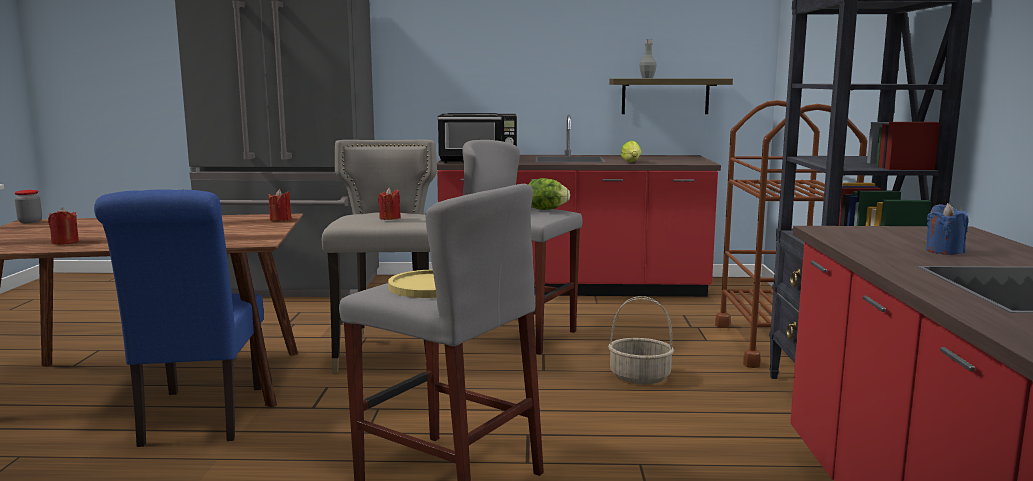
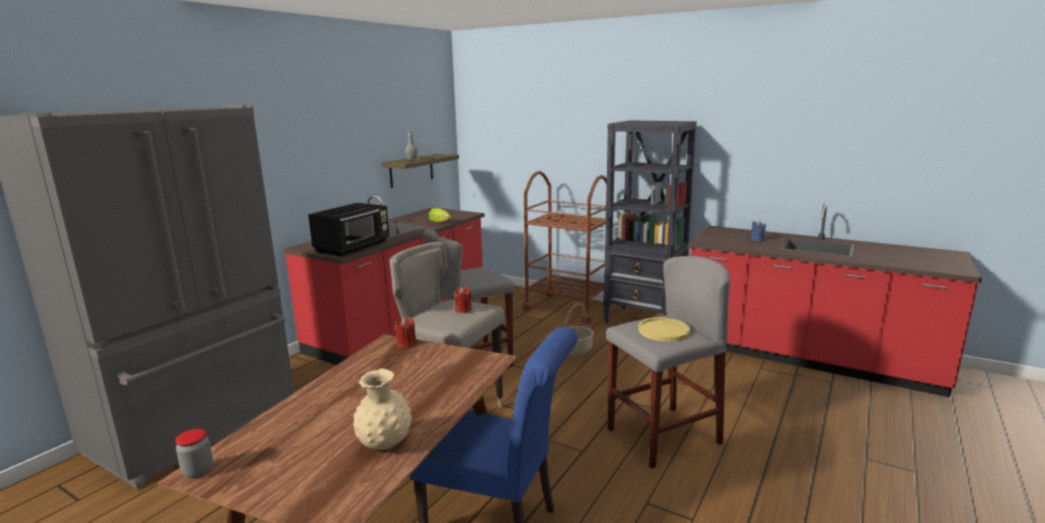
camera: 60 degrees left, 5 degrees up
(65, 242) = (384, 445): red candle -> beige vase
(546, 209) = (475, 270): lettuce -> none

